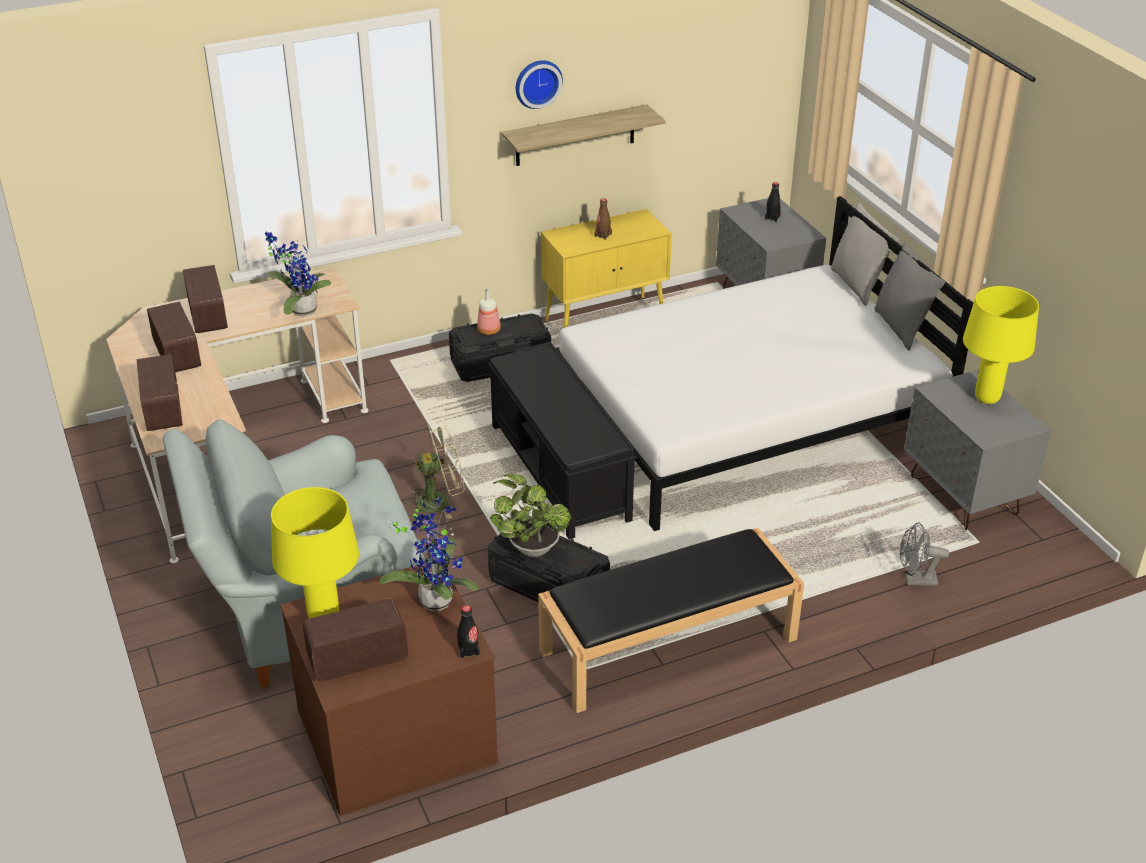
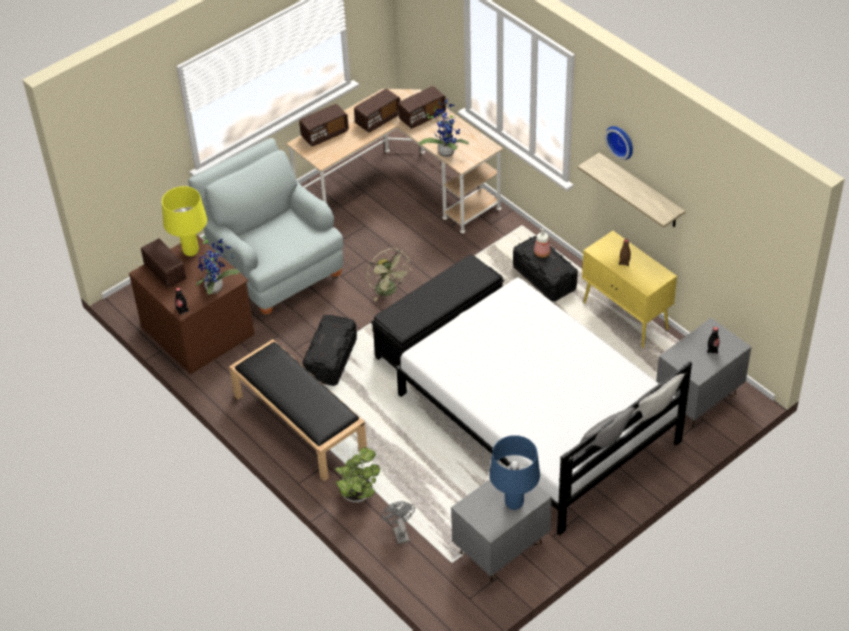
camera: 75 degrees right, 10 degrees up
(531, 547) = (329, 331): potted plant -> potted plant (358, 493)
(986, 398) = (514, 503): yellow table lamp -> blue table lamp

